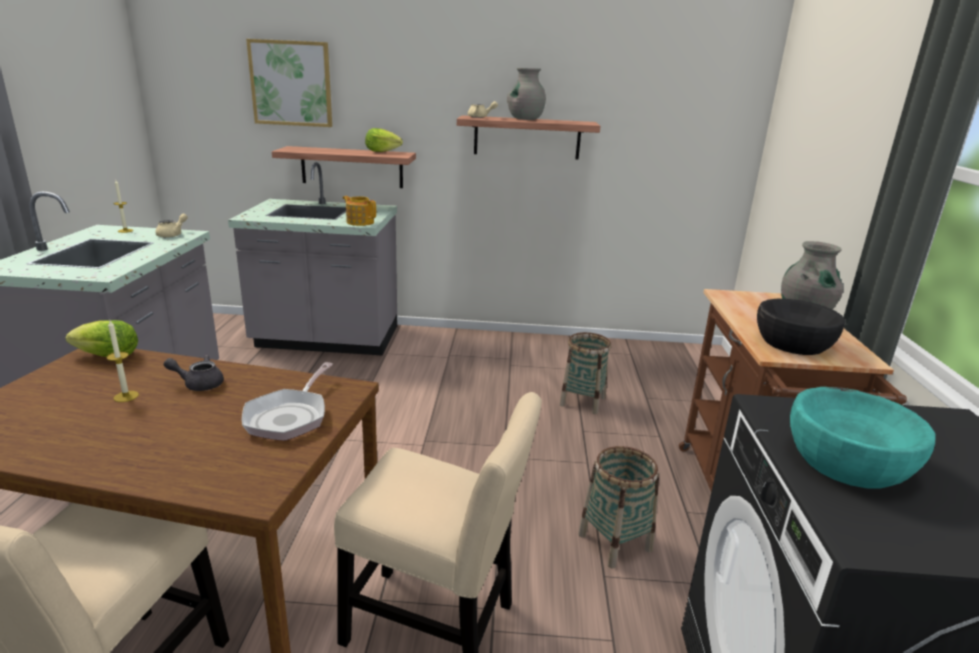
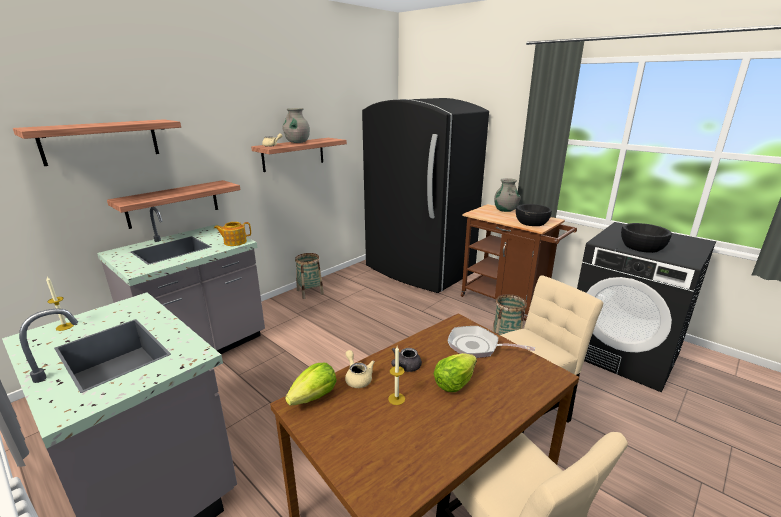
camera: 50 degrees left, 0 degrees up
(173, 235) = (128, 307): beige teapot -> beige teapot (357, 378)
(289, 416) = (477, 347): frying pan -> frying pan turned 150 degrees clockwise
(291, 83) = (101, 141): picture -> shelf
(382, 152) = (202, 185): lettuce -> lettuce (454, 383)
(582, 401) = (398, 299): basket -> basket (310, 292)
(687, 386) = (418, 271): none -> black fridge
(847, 461) = (642, 247): turquoise bowl -> black bowl

